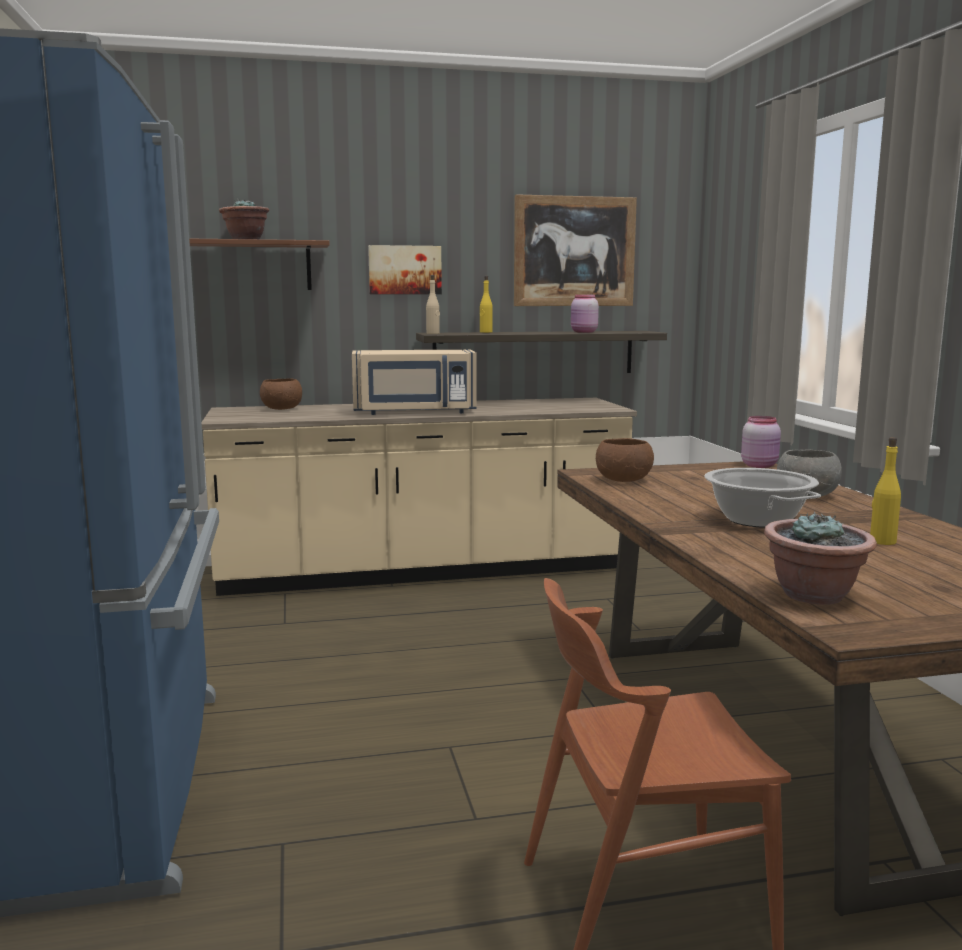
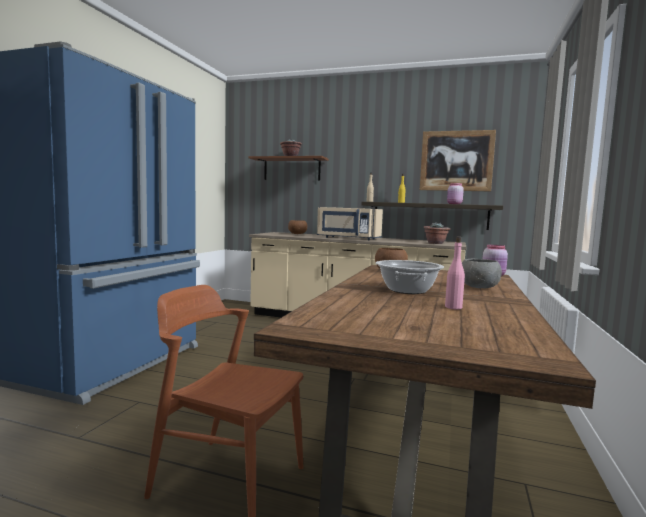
camera: 30 degrees right, 5 degrees down
(404, 270) = (363, 171): picture -> none
(814, 595) = (325, 315): potted plant -> potted plant (435, 243)
(882, 541) = (453, 307): yellow bottle -> pink bottle

